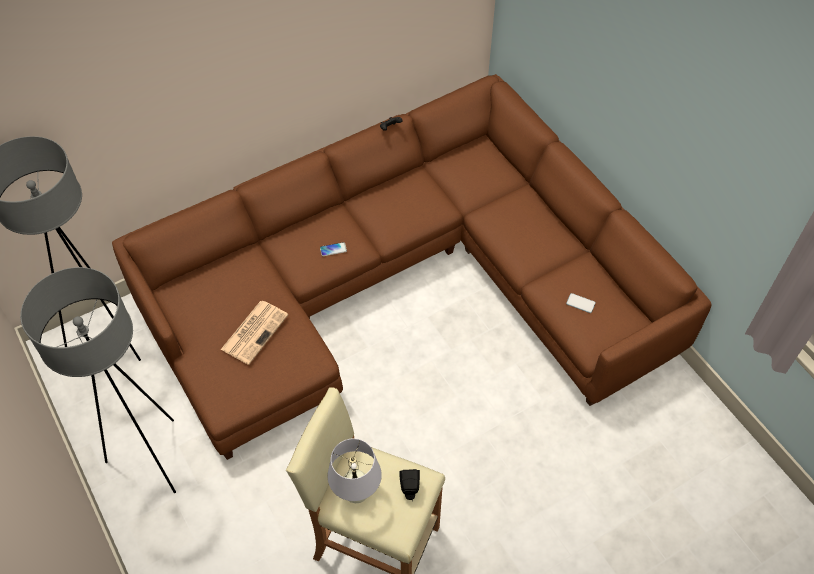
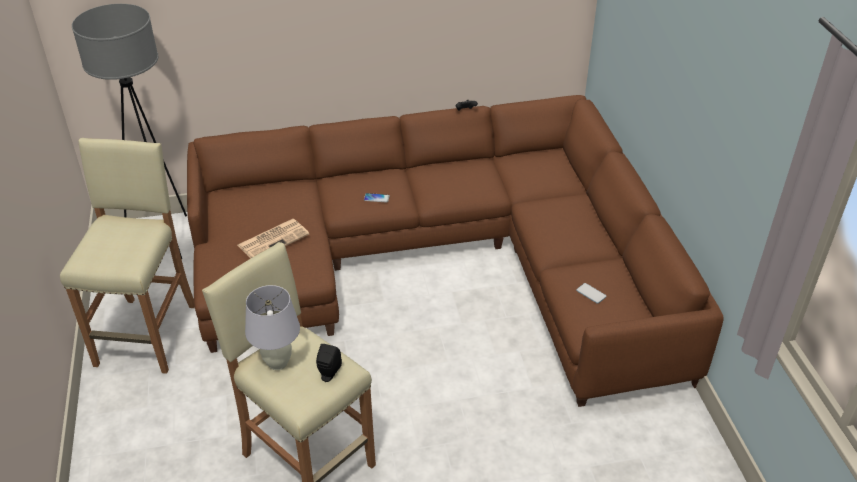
camera: 20 degrees right, 15 degrees down
(151, 458) = (148, 333): grey floor lamp -> beige stool

